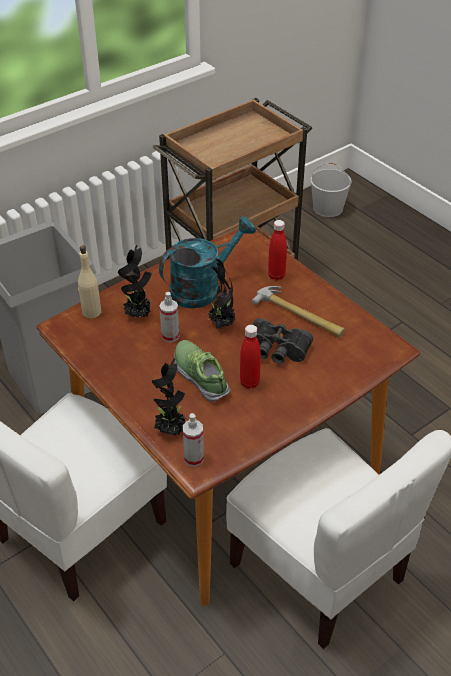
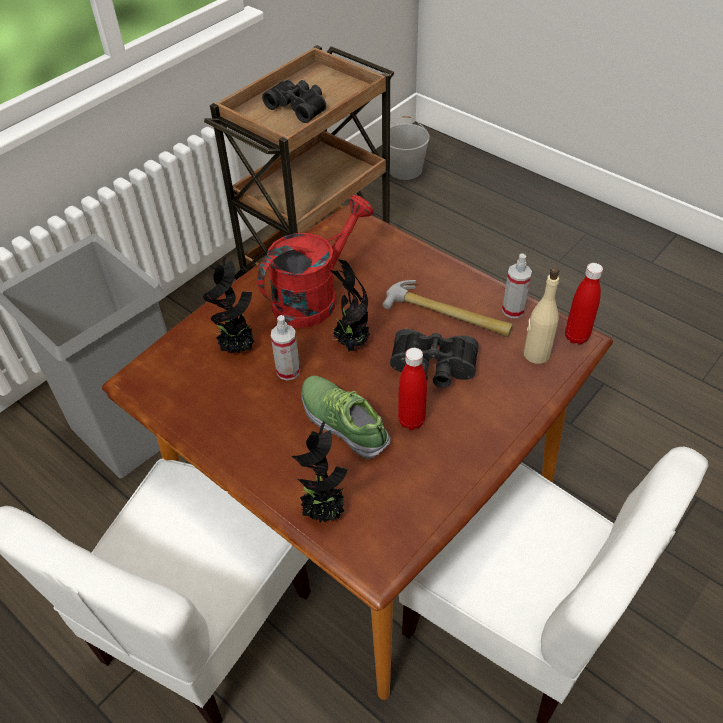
camera: 10 degrees left, 5 degrees up
(91, 312) = (173, 354): beige bottle -> beige bottle (536, 354)
(194, 458) = (367, 549): spray bottle -> spray bottle (513, 310)
(203, 288) = (314, 297): turquoise watering can -> red watering can
(229, 145) = (299, 107): none -> black binoculars
(276, 276) = (403, 266): red bottle -> red bottle (576, 337)

